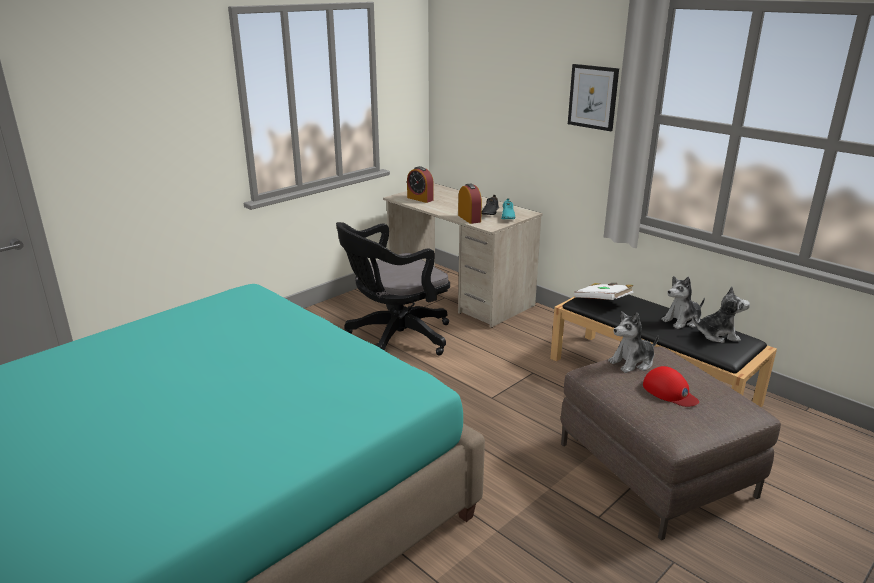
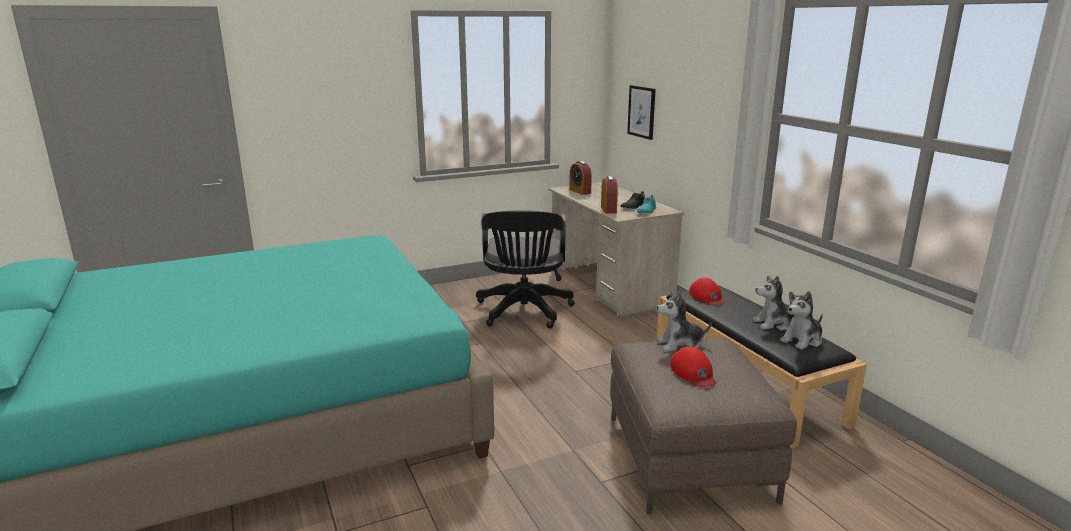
camera: 20 degrees right, 5 degrees down
(395, 338) = (524, 312): black office chair -> black office chair turned 75 degrees counterclockwise
(593, 97) = (727, 97): picture -> picture (641, 112)
(603, 301) = (707, 297): white book -> red cap
(717, 335) = (802, 340): plush toy -> plush toy turned 120 degrees clockwise

